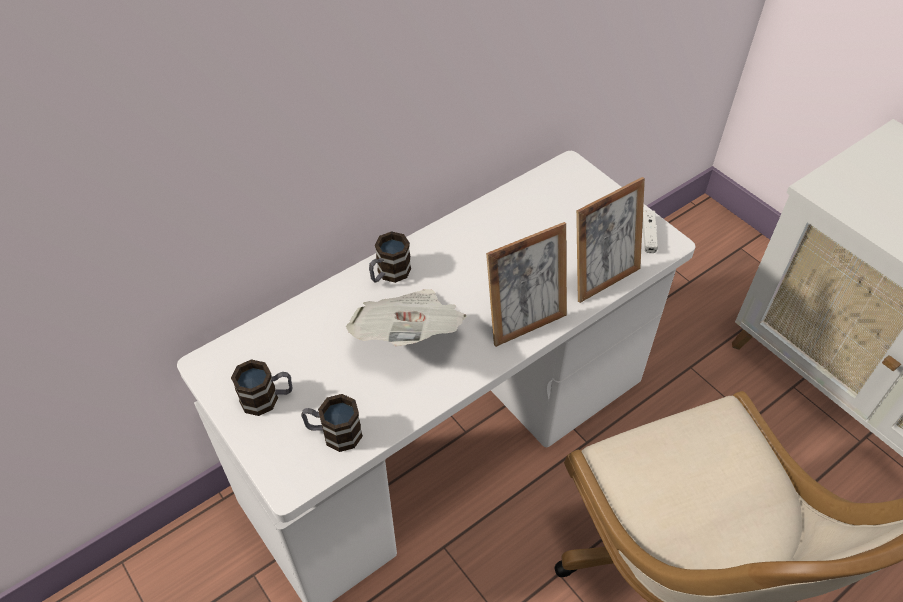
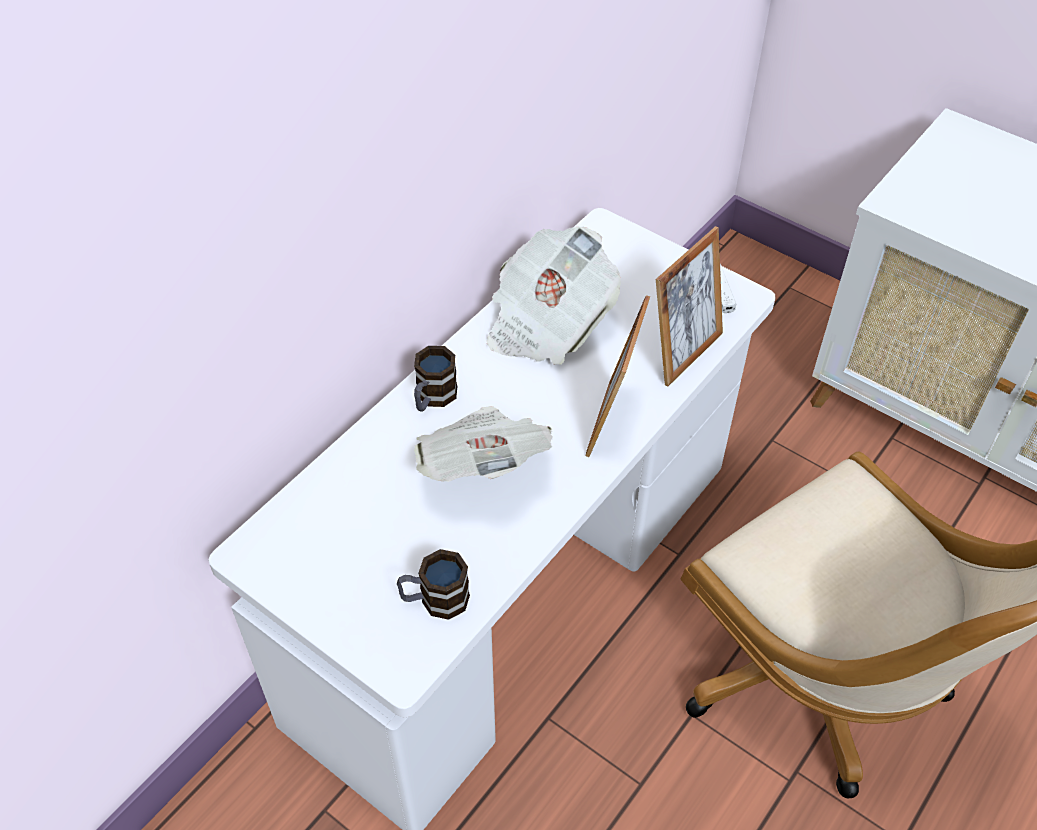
camera: 15 degrees left, 0 degrees up
(267, 398) = (339, 577): mug -> none
(499, 232) = (547, 322): none -> newspaper
(524, 322) = (612, 422): picture frame -> picture frame turned 150 degrees clockwise

